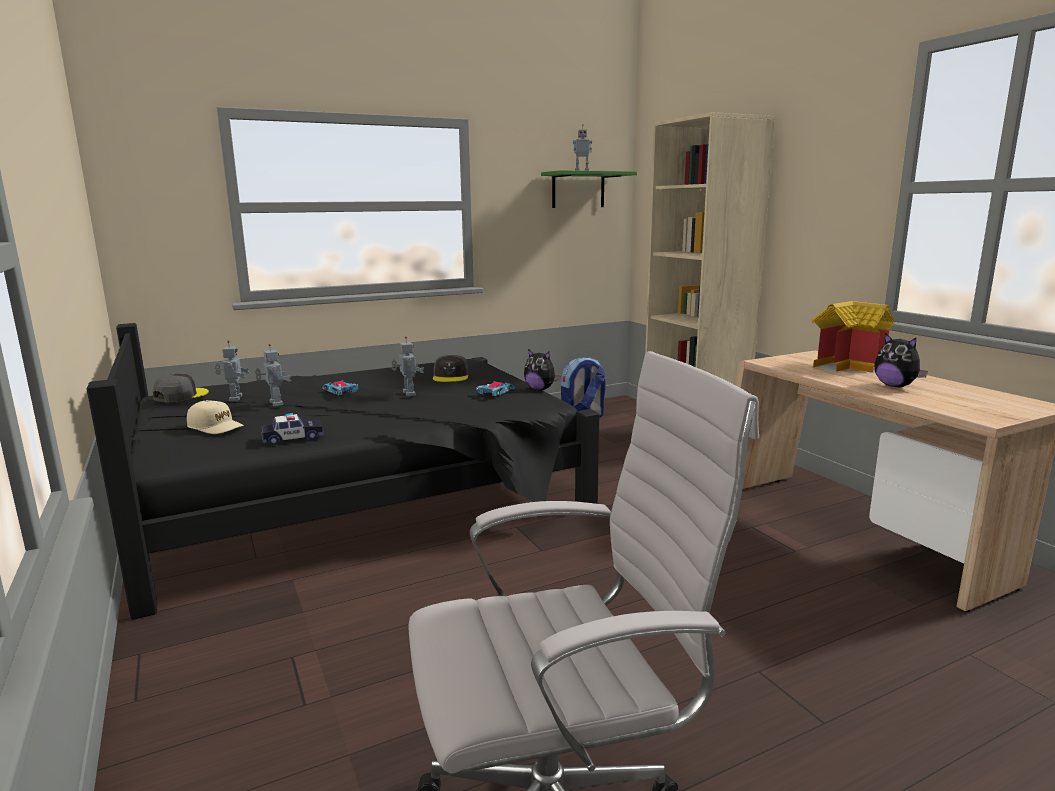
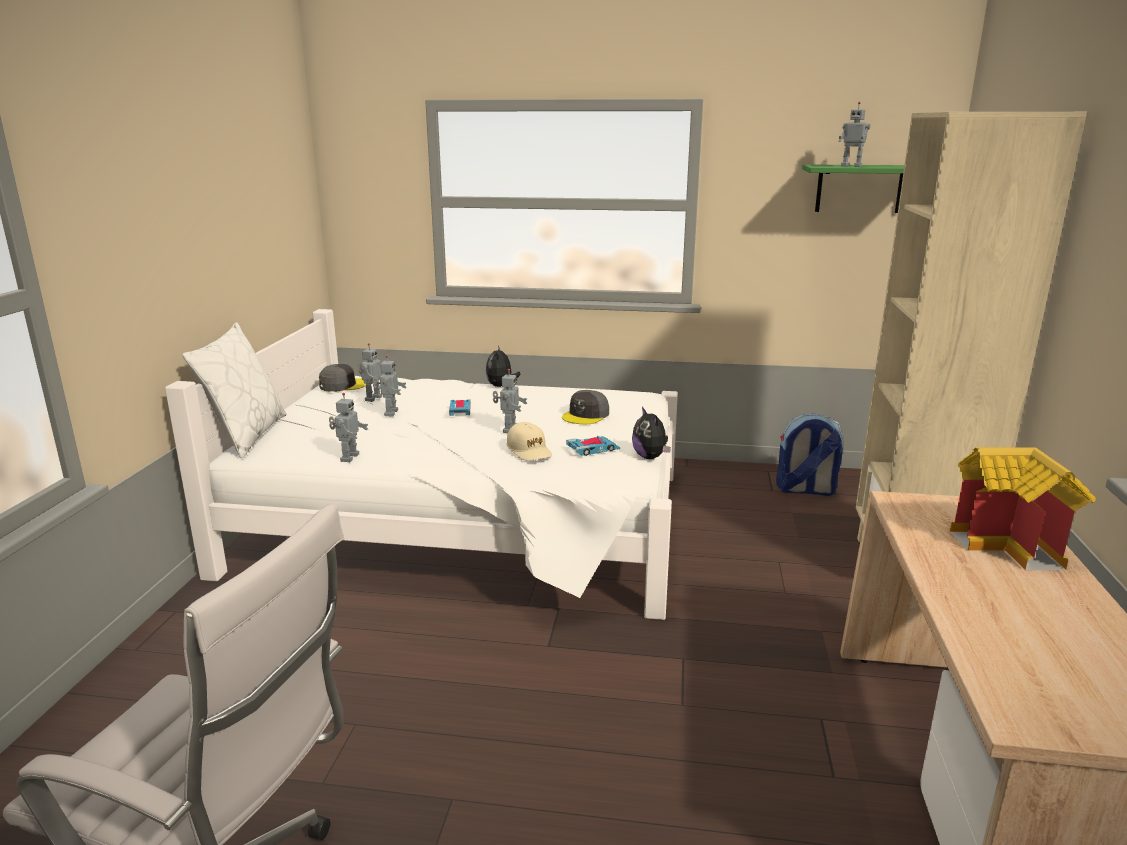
camera: 35 degrees right, 5 degrees up
(138, 447) = (246, 435): none -> white pillow
(215, 427) = (315, 428): beige cap -> beige cap (529, 450)
(293, 438) = (348, 457): toy car -> toy robot
(363, 497) = (469, 522): black bed -> white bed
(895, 386) = (1003, 607): plush toy -> plush toy (501, 386)

